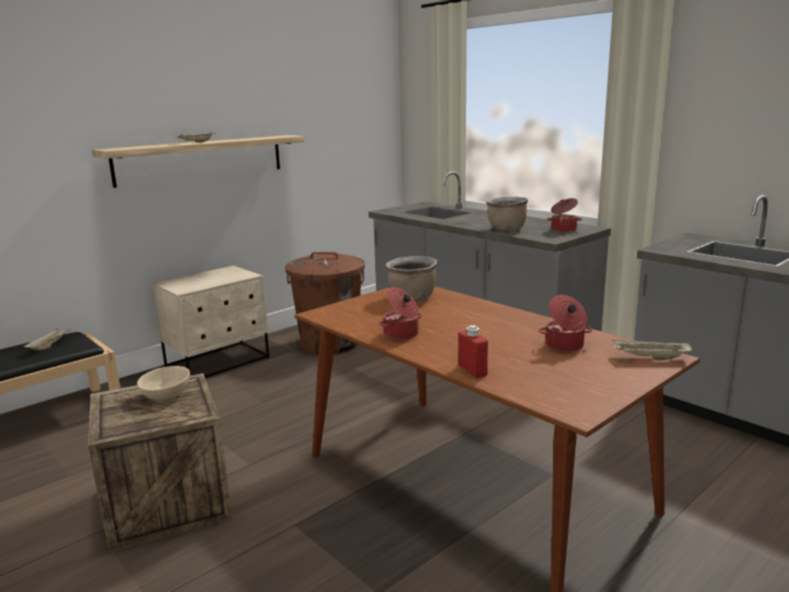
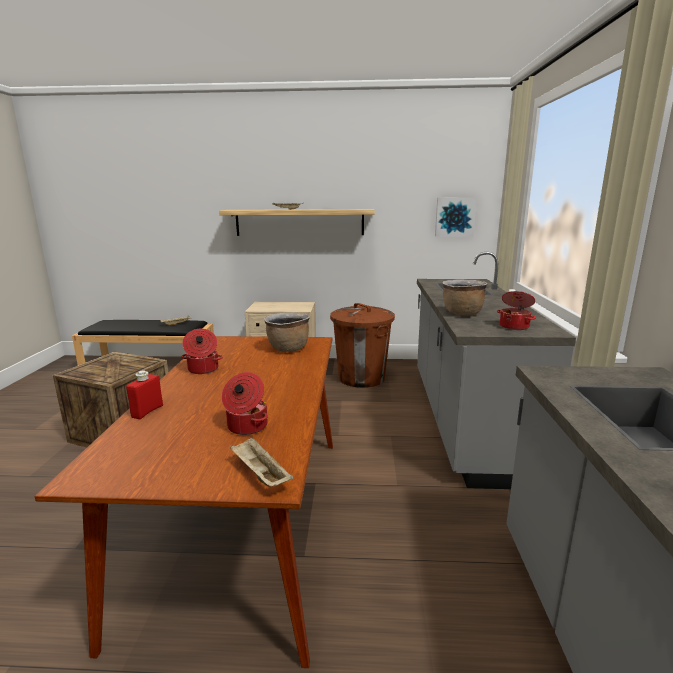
camera: 45 degrees right, 0 degrees up
(166, 395) = (127, 364): beige bowl -> none
(365, 139) = (455, 217): none -> picture

